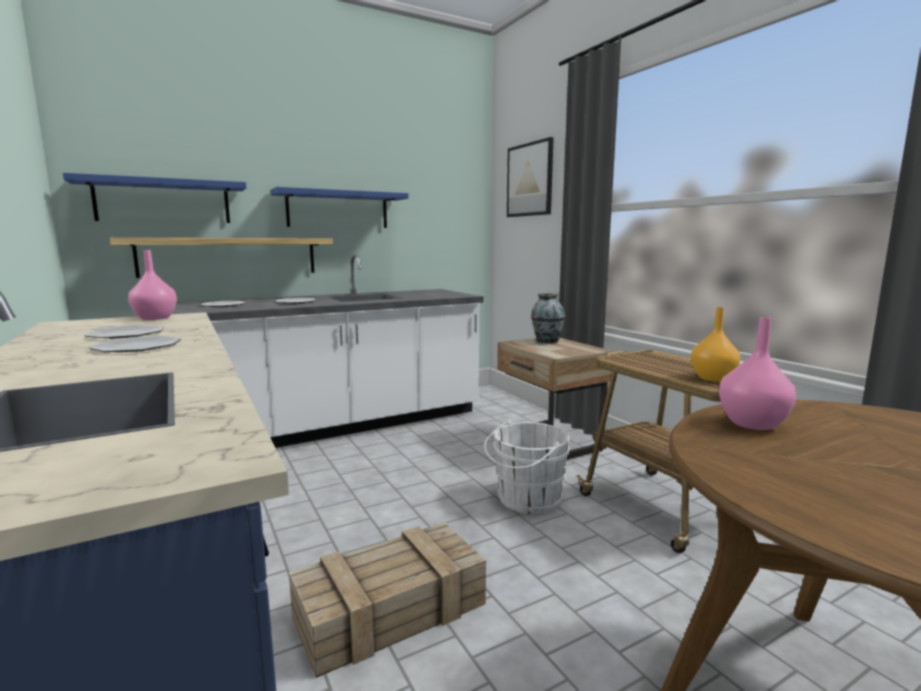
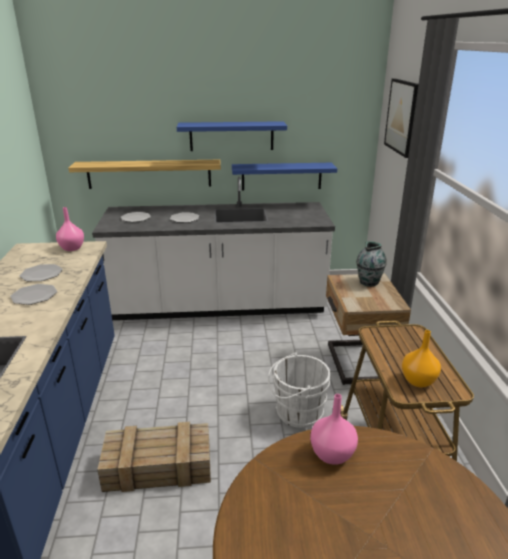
camera: 25 degrees right, 15 degrees up
(163, 201) = (104, 135): blue shelf -> blue shelf (281, 176)

